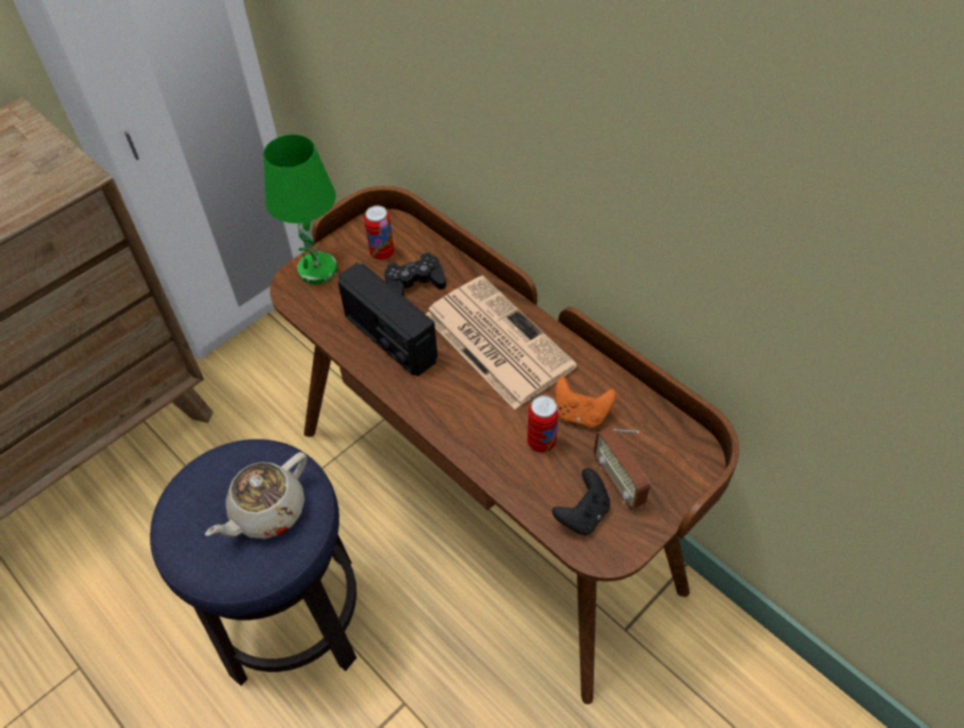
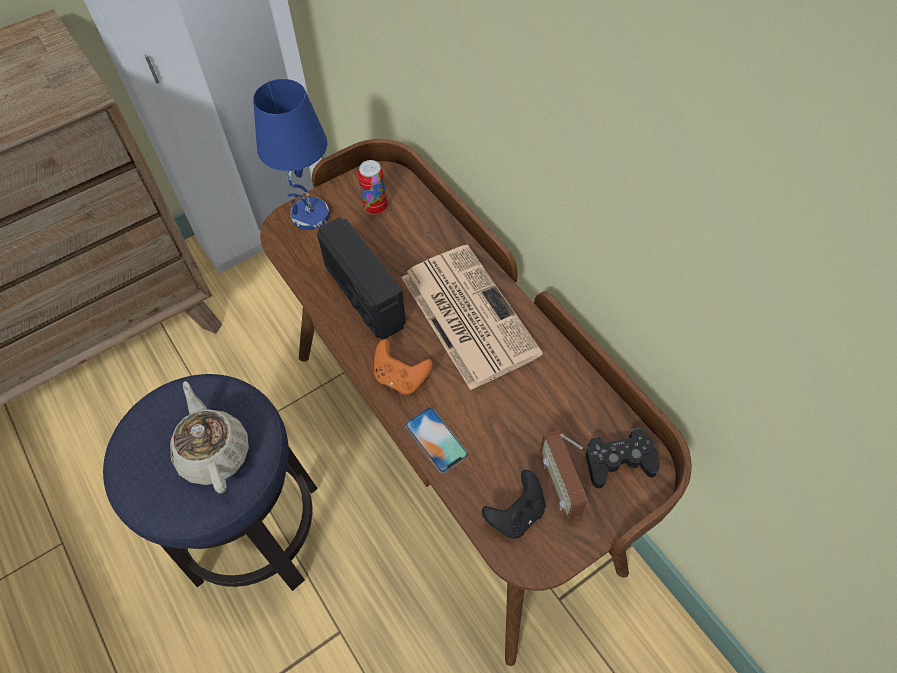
camera: 10 degrees right, 5 degrees up
(267, 512) = (214, 452): beige teapot -> beige teapot turned 105 degrees clockwise
(318, 270) = (310, 216): green table lamp -> blue table lamp
(414, 282) = (400, 241): black game controller -> black game controller (618, 461)
(491, 460) = (436, 440): none -> phone
(541, 442) = (490, 429): can -> none
(581, 413) = (536, 405): orange game controller -> orange game controller (401, 377)

